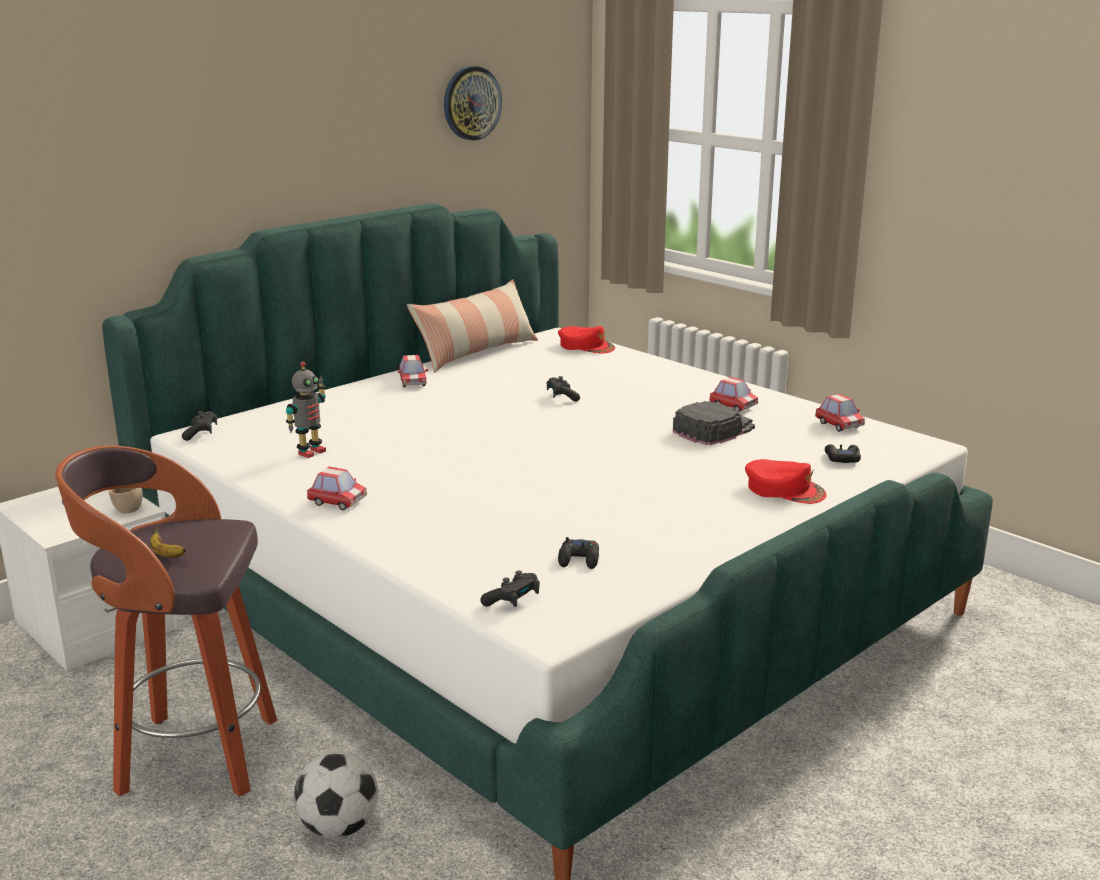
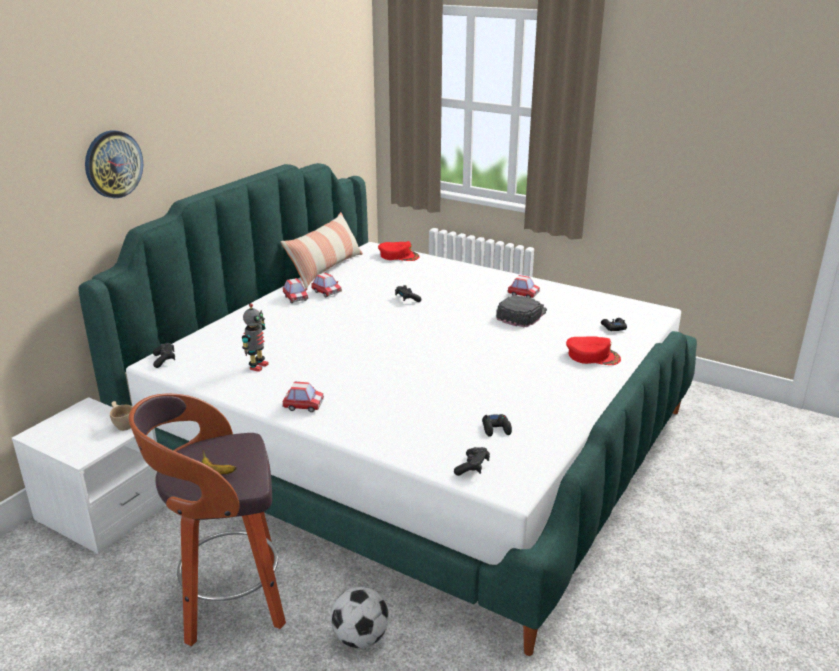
camera: 15 degrees left, 5 degrees up
(471, 103) = (304, 87): wall clock -> wall clock (113, 164)
(839, 425) = (597, 302): toy car -> toy car (326, 292)

